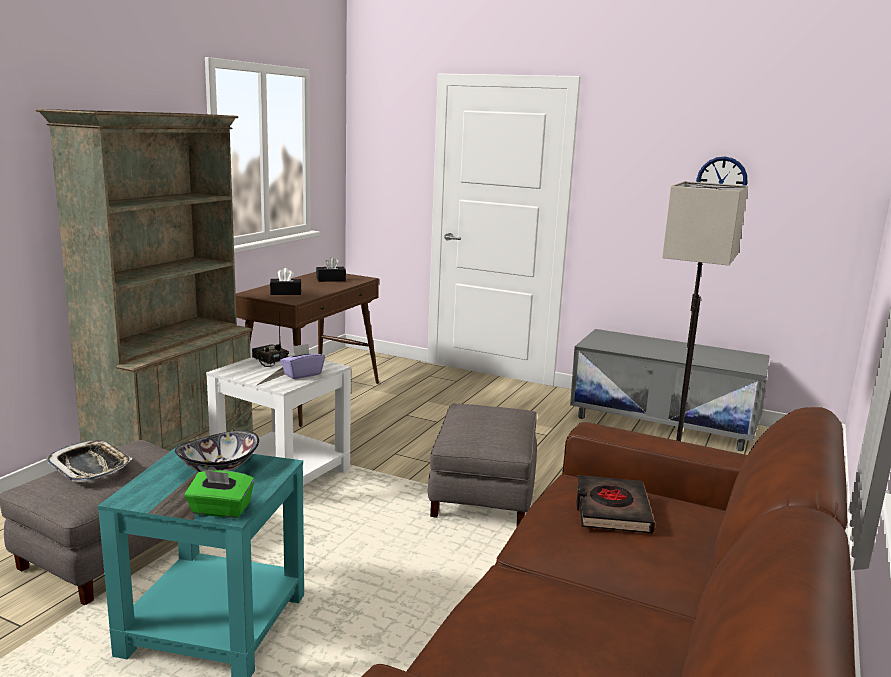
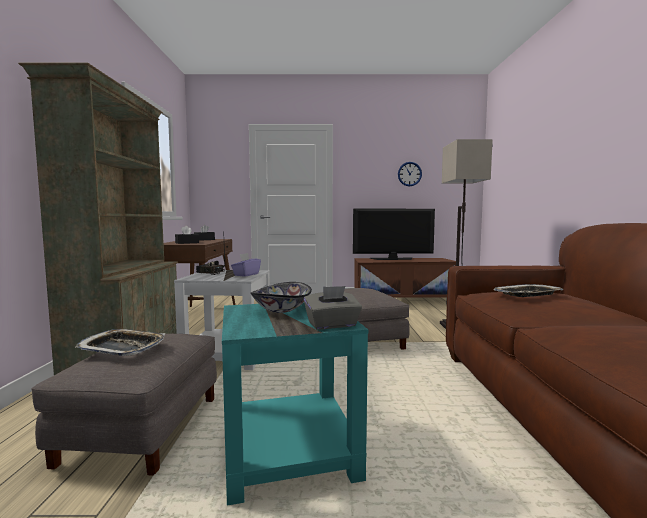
camera: 25 degrees left, 10 degrees down
(220, 510) = (332, 325): green tissue box -> grey tissue box
(611, 510) = (528, 295): black book -> tray
(654, 345) = (392, 259): none -> television
(664, 423) = (403, 300): grey tv stand -> brown tv stand

